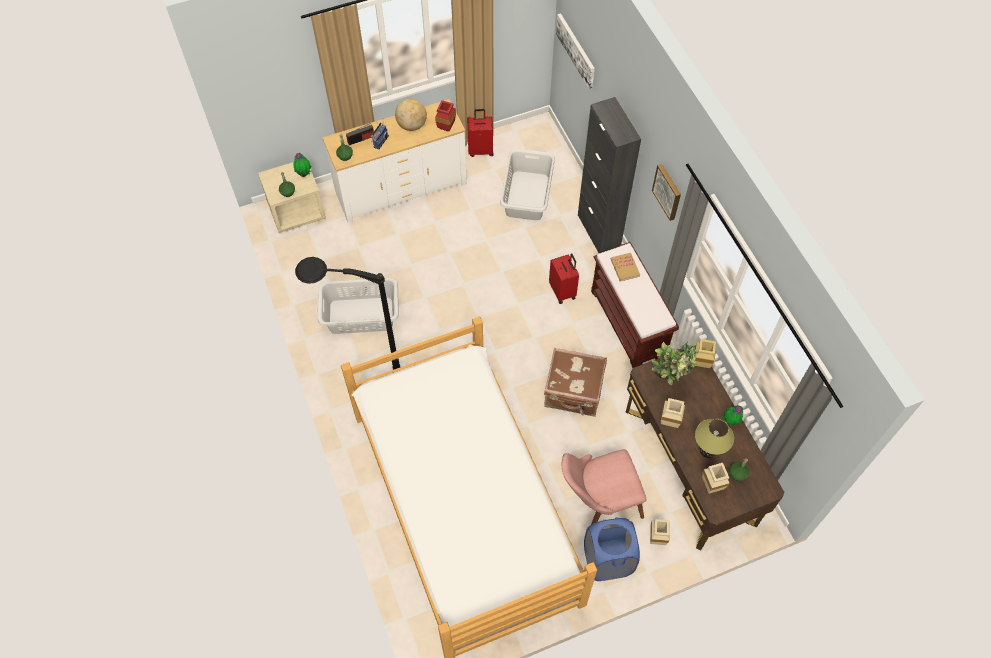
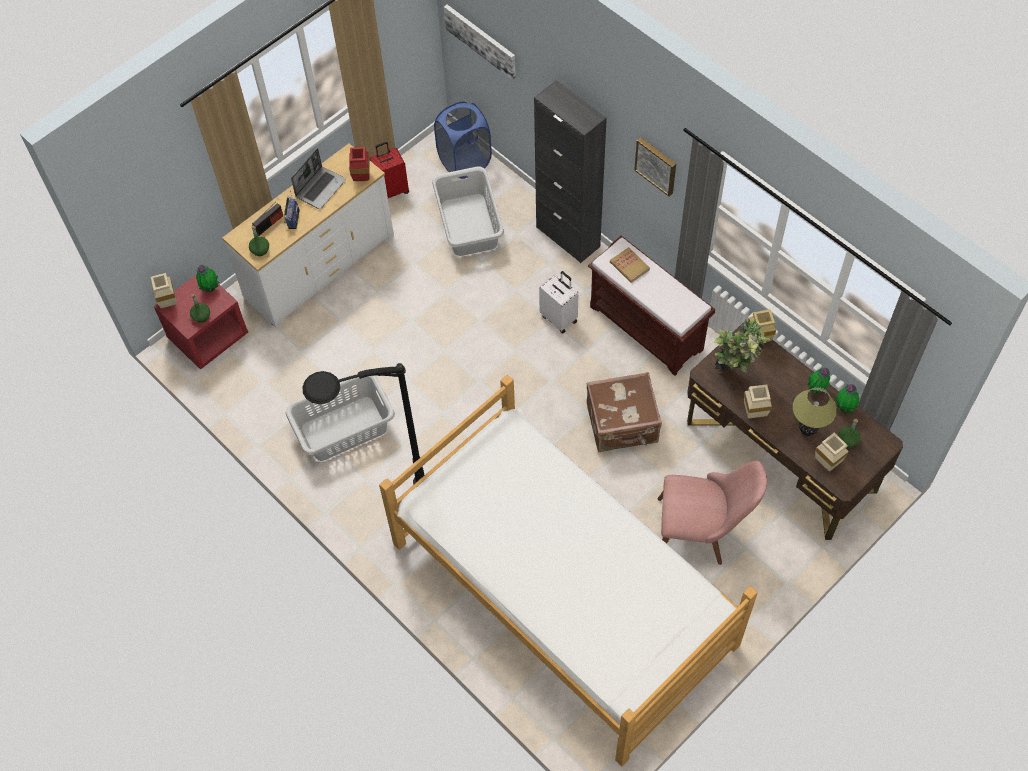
camera: 20 degrees left, 0 degrees up
(297, 211) = (208, 336): beige nightstand -> red nightstand
(412, 125) = (320, 188): globe -> laptop
(563, 291) = (559, 318): red suitcase -> white suitcase
(597, 501) = (701, 532): pink chair -> pink chair turned 135 degrees counterclockwise
(607, 560) = (740, 589): blue laundry basket -> blue laundry basket (464, 161)
(657, 539) = (782, 547): beige vase -> beige vase (169, 303)
(747, 446) = (844, 408): none -> potted plant

